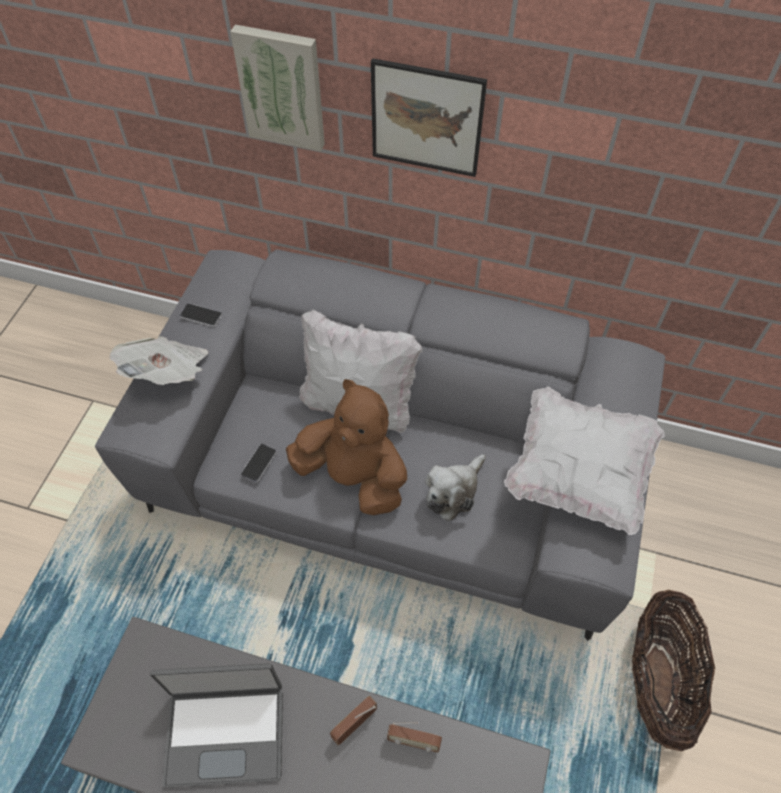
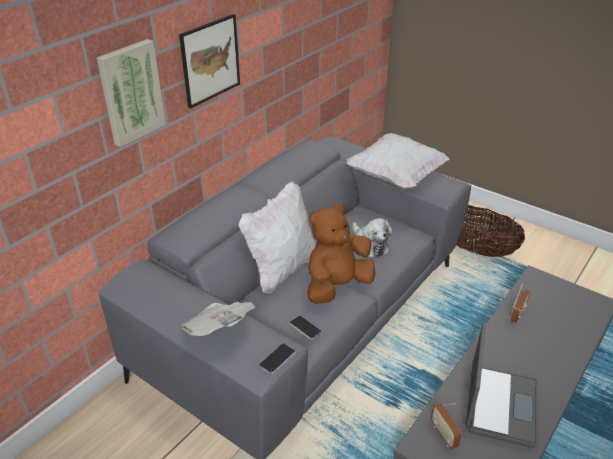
camera: 70 degrees left, 20 degrees down
(201, 315) = (173, 302): phone -> phone (277, 359)
(355, 725) = (503, 338): radio -> radio (444, 435)

